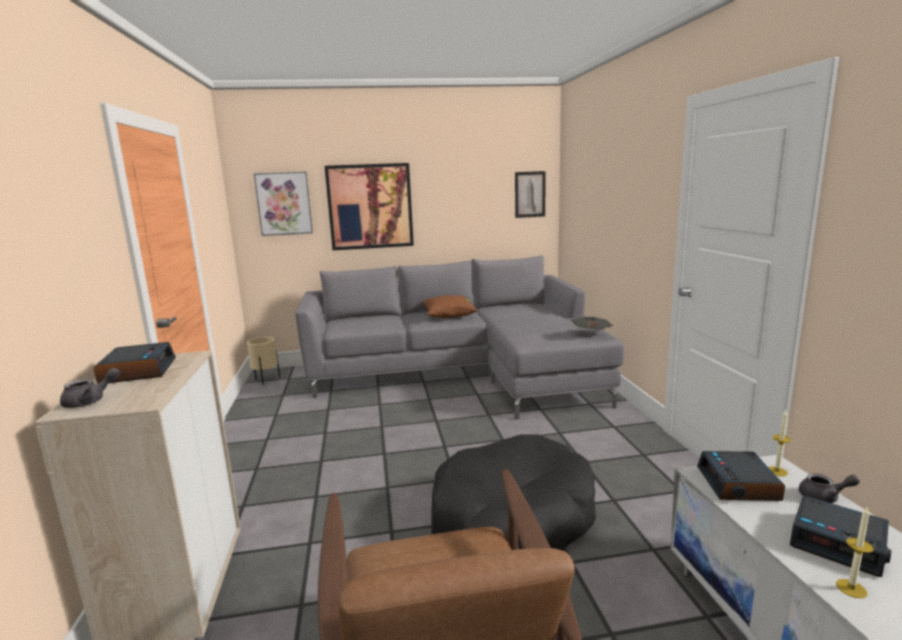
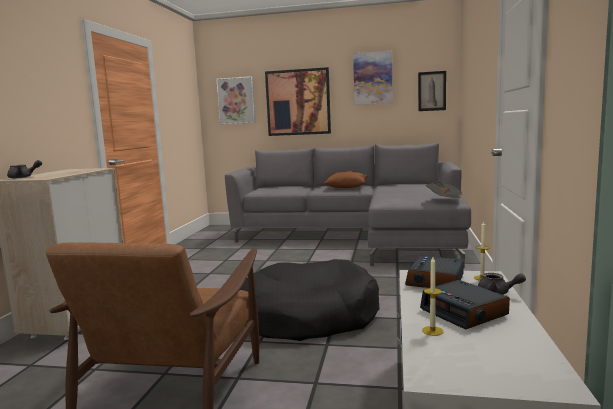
camera: 20 degrees right, 5 degrees down
(138, 371) = (64, 171): alarm clock -> none
(266, 381) = (213, 231): beige planter -> none
(463, 178) = (373, 78): none -> picture

